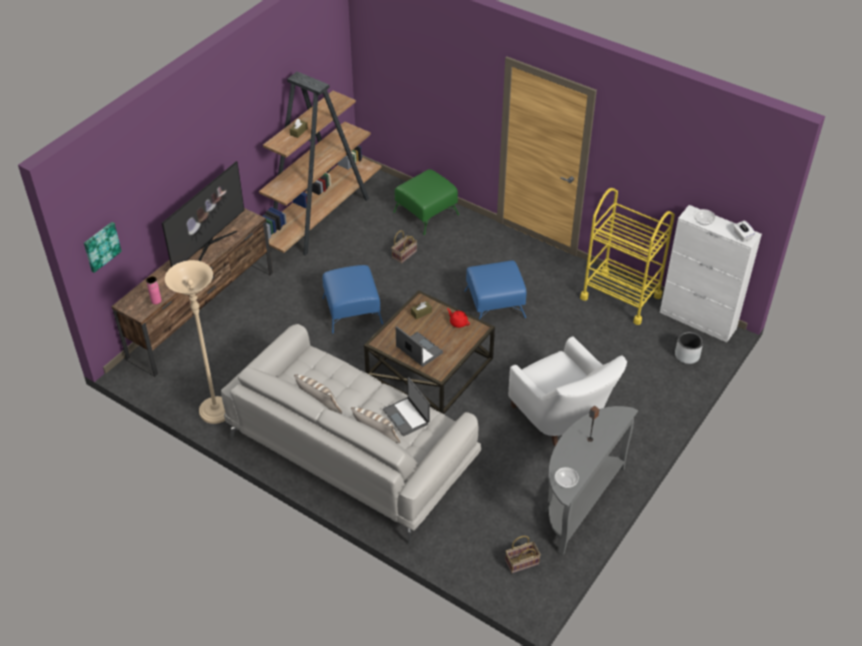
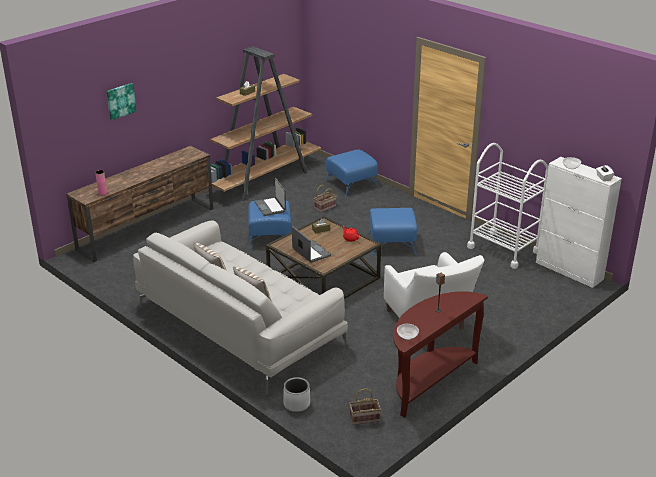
camera: 10 degrees right, 15 degrees down
(101, 246) = (63, 136): picture -> picture (120, 101)
(209, 245) = (158, 166): television -> none
(216, 411) = (134, 288): beige floor lamp -> none
(407, 416) = (285, 291): laptop -> laptop (271, 207)
(425, 213) = (350, 184): green ottoman -> blue ottoman
(578, 501) = (429, 381): grey console table -> brown console table
(620, 297) = (503, 249): yellow cart -> white cart
(686, 355) = (554, 292): grey planter -> grey planter (296, 403)

